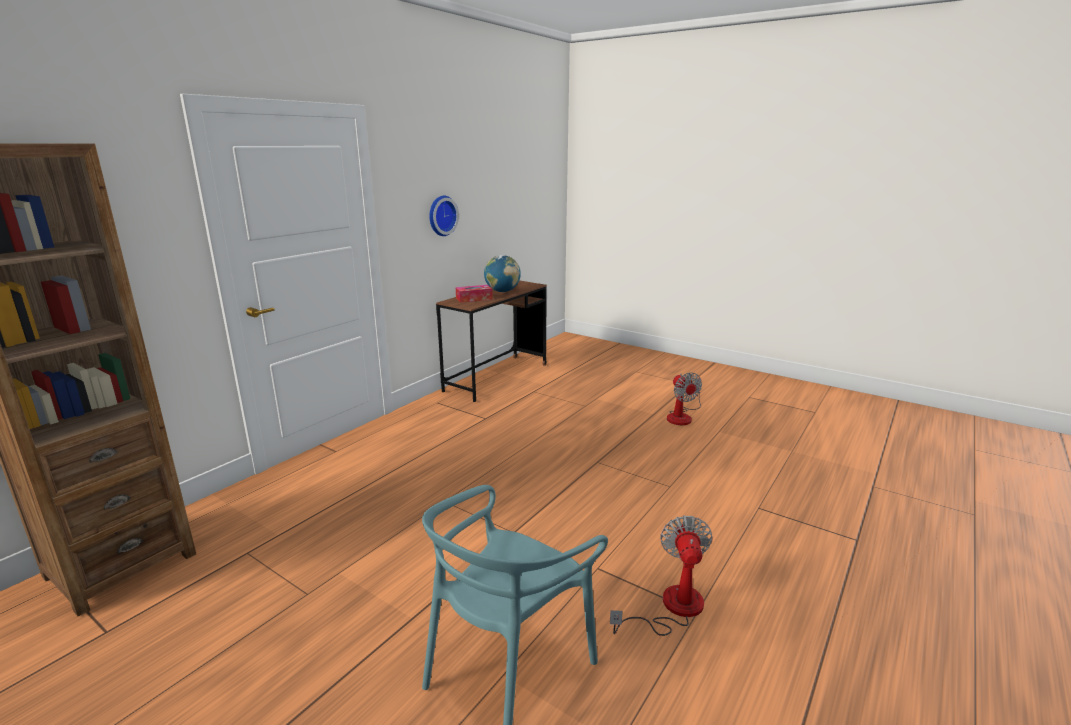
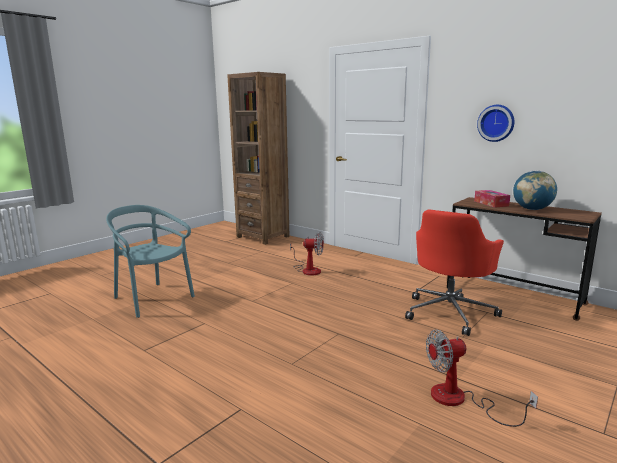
camera: 95 degrees right, 5 degrees down
(536, 406) = (450, 312): none -> red office chair
(671, 608) = (154, 342): fan -> fan (308, 270)

